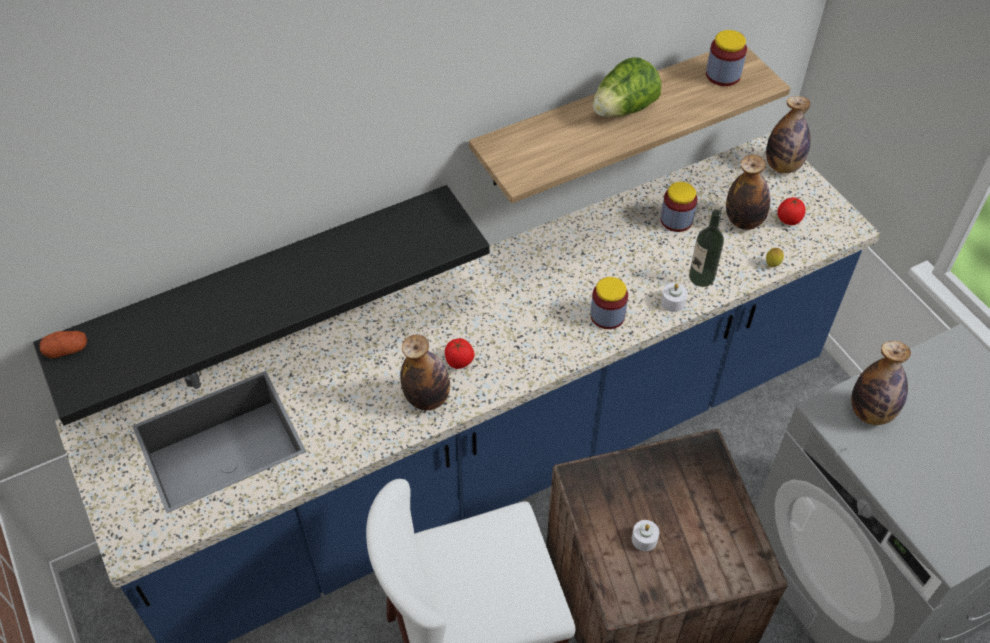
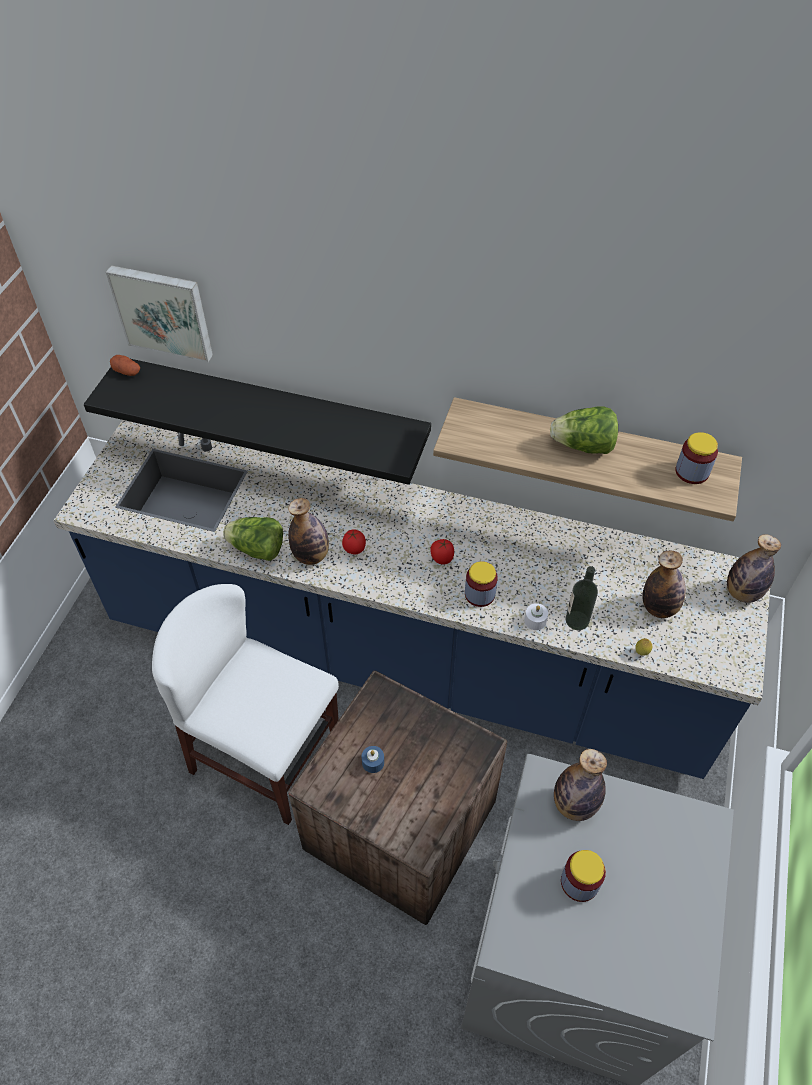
camera: 45 degrees right, 0 degrees up
(95, 242) = (163, 311): none -> picture
(370, 433) = (257, 549): none -> lettuce
(644, 539) = (373, 762): white candle -> blue candle
(676, 220) = (608, 570): jar -> jar (579, 882)
(788, 220) = (695, 633): tomato -> tomato (442, 558)

